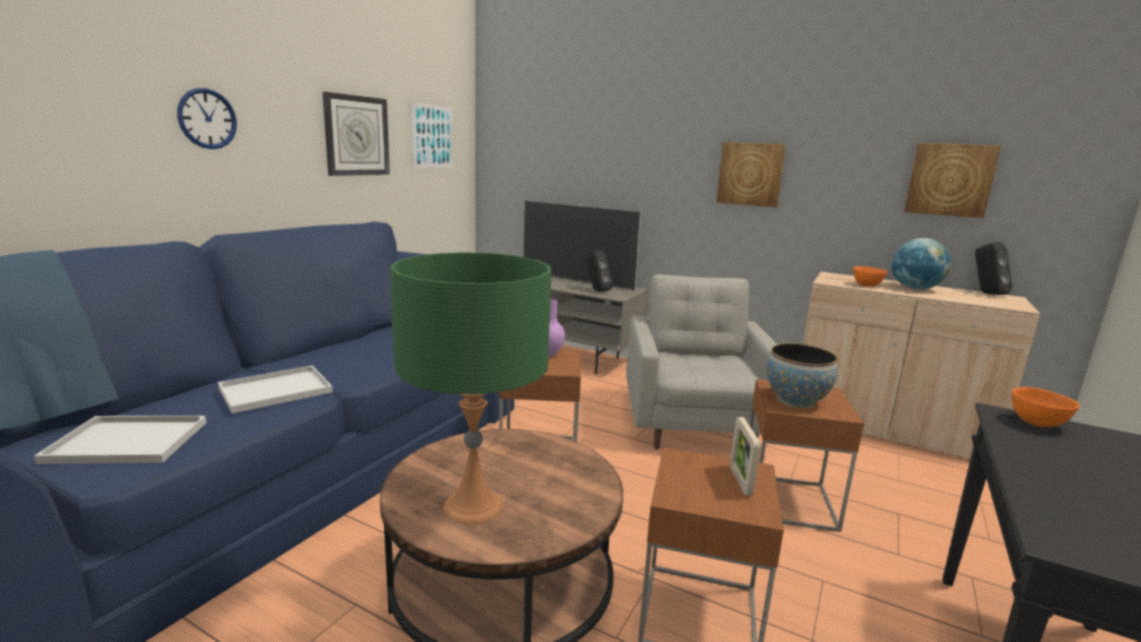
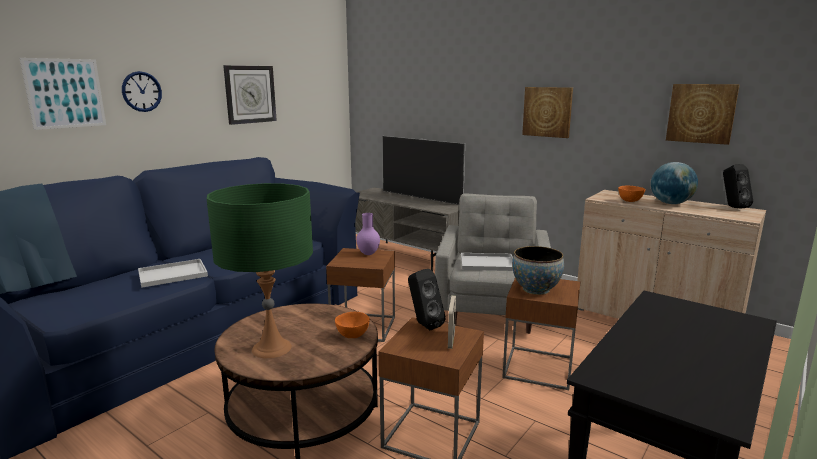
camera: 10 degrees right, 0 degrees up
(124, 442) = (75, 302): white tray -> white tray (486, 263)
(432, 136) = (311, 90): picture -> picture (65, 93)
(597, 290) = (432, 206): black speaker -> black speaker (423, 325)
(1038, 423) = (676, 305): orange bowl -> orange bowl (353, 336)

